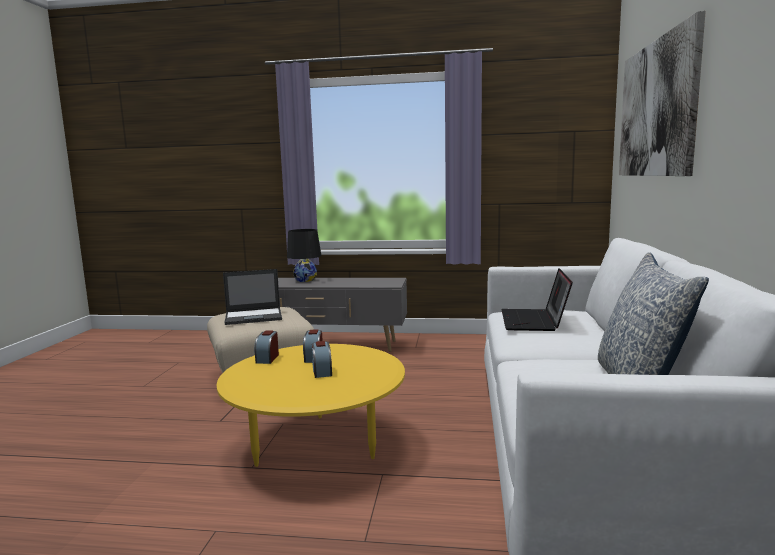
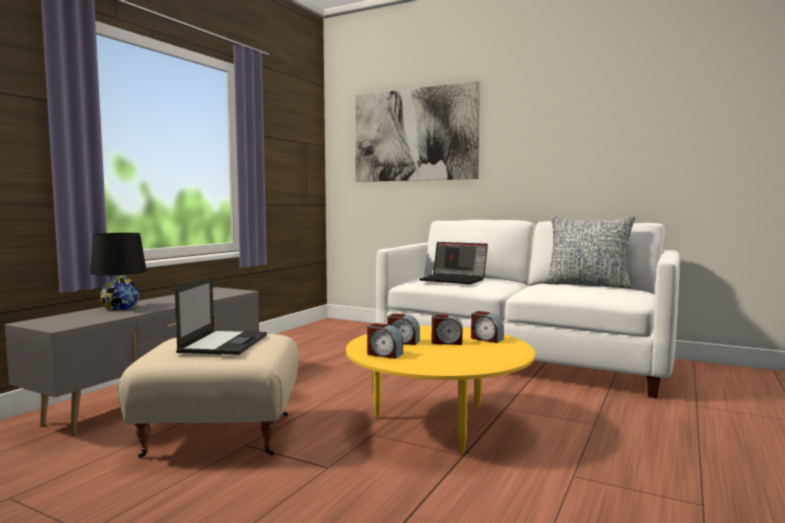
camera: 70 degrees left, 5 degrees down
(345, 384) = (486, 339): none -> alarm clock

